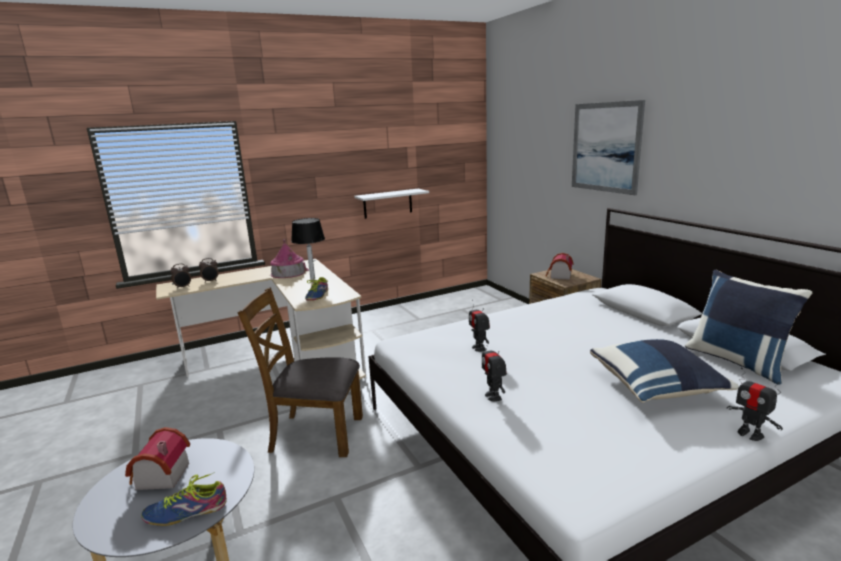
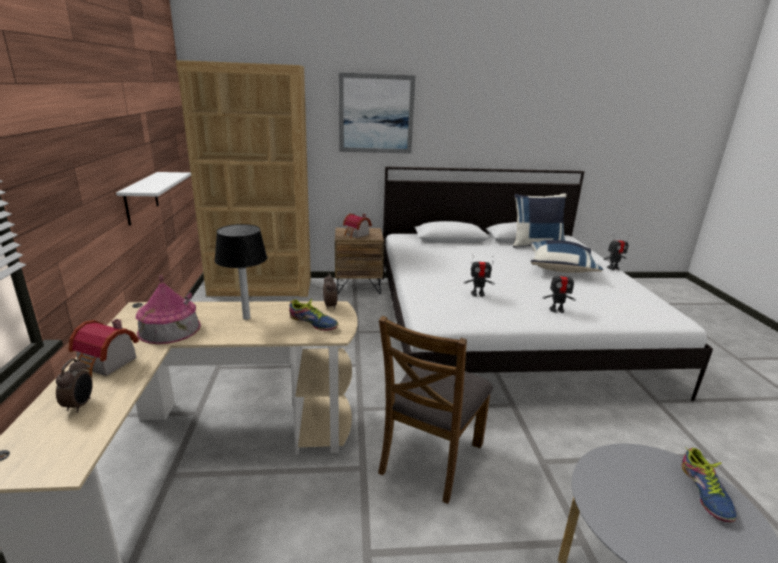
camera: 70 degrees left, 5 degrees up
(159, 477) = (650, 517): toy house -> toy house (106, 364)
(183, 287) = (61, 443): alarm clock -> alarm clock (330, 306)
(498, 304) = (261, 288): none -> brown bookcase

